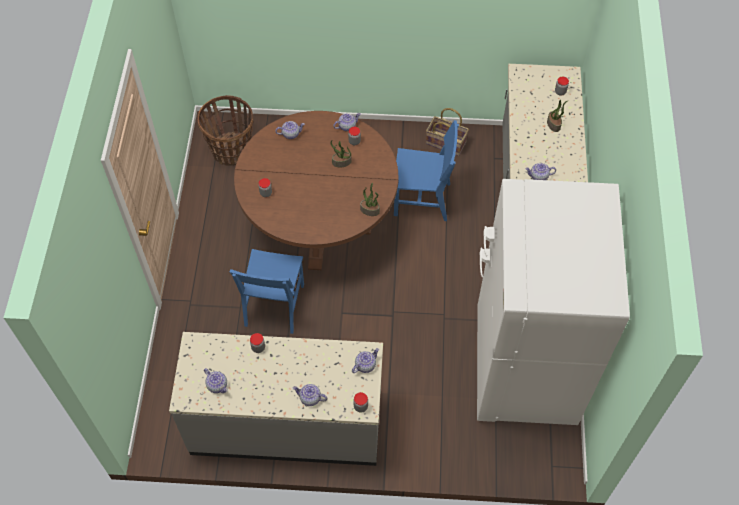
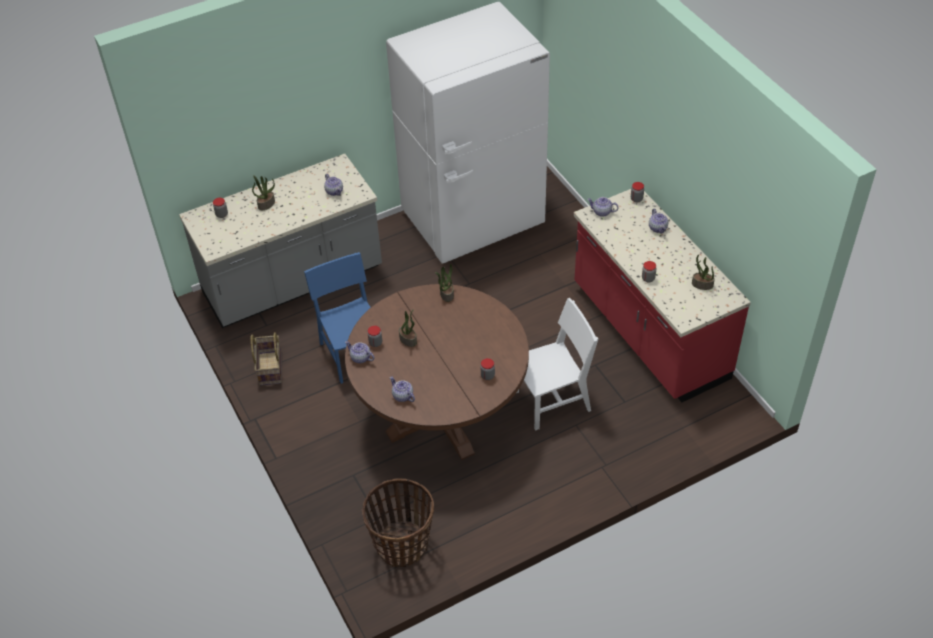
camera: 120 degrees left, 10 degrees down
(217, 385) = (702, 285): teapot -> potted plant
(274, 305) = (552, 401): blue chair -> white chair
(286, 423) = (648, 332): grey counter -> red counter

